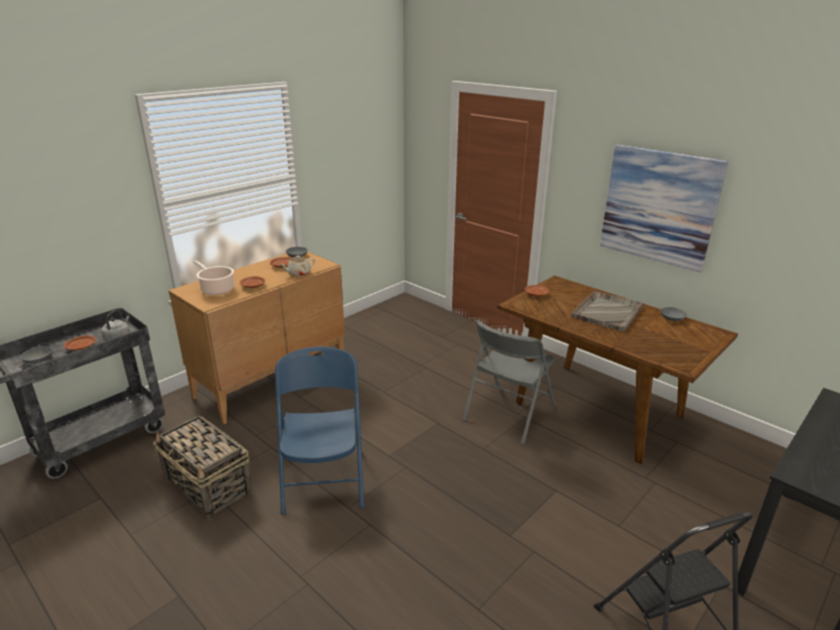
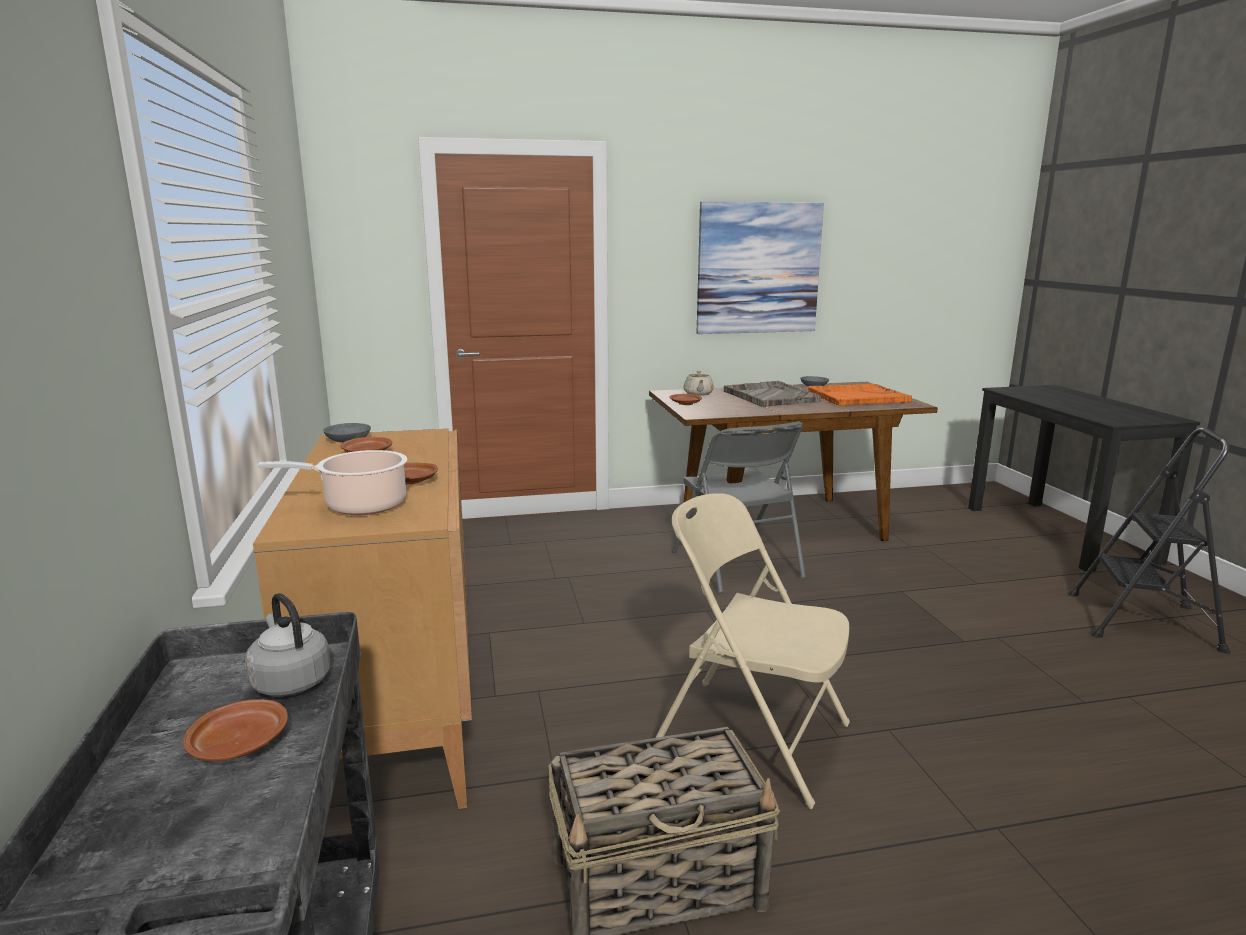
camera: 55 degrees left, 10 degrees down
(39, 359) = (184, 837): grey bowl -> none
(298, 273) = (428, 450): beige teapot -> beige teapot (698, 394)
(324, 479) = (752, 737): blue chair -> beige chair
(665, 341) = (857, 397): none -> orange tray

